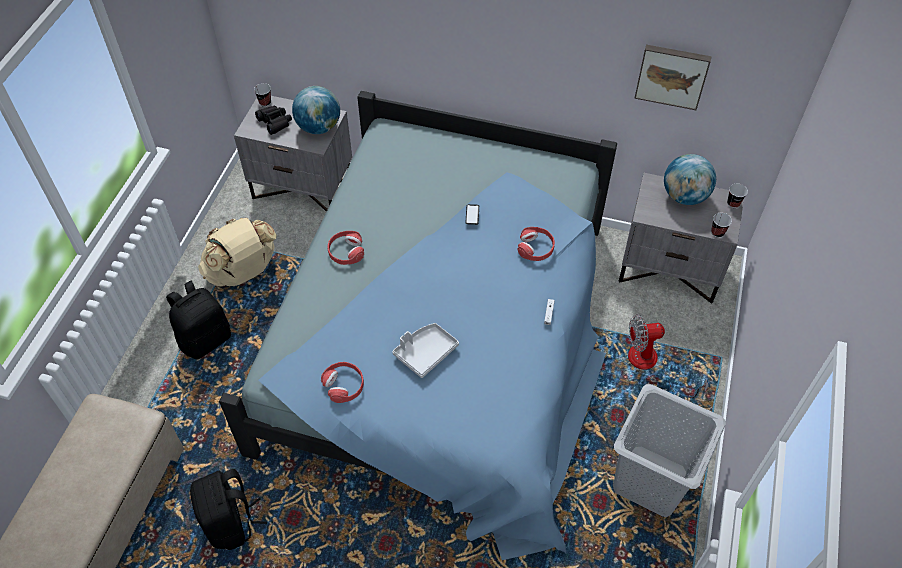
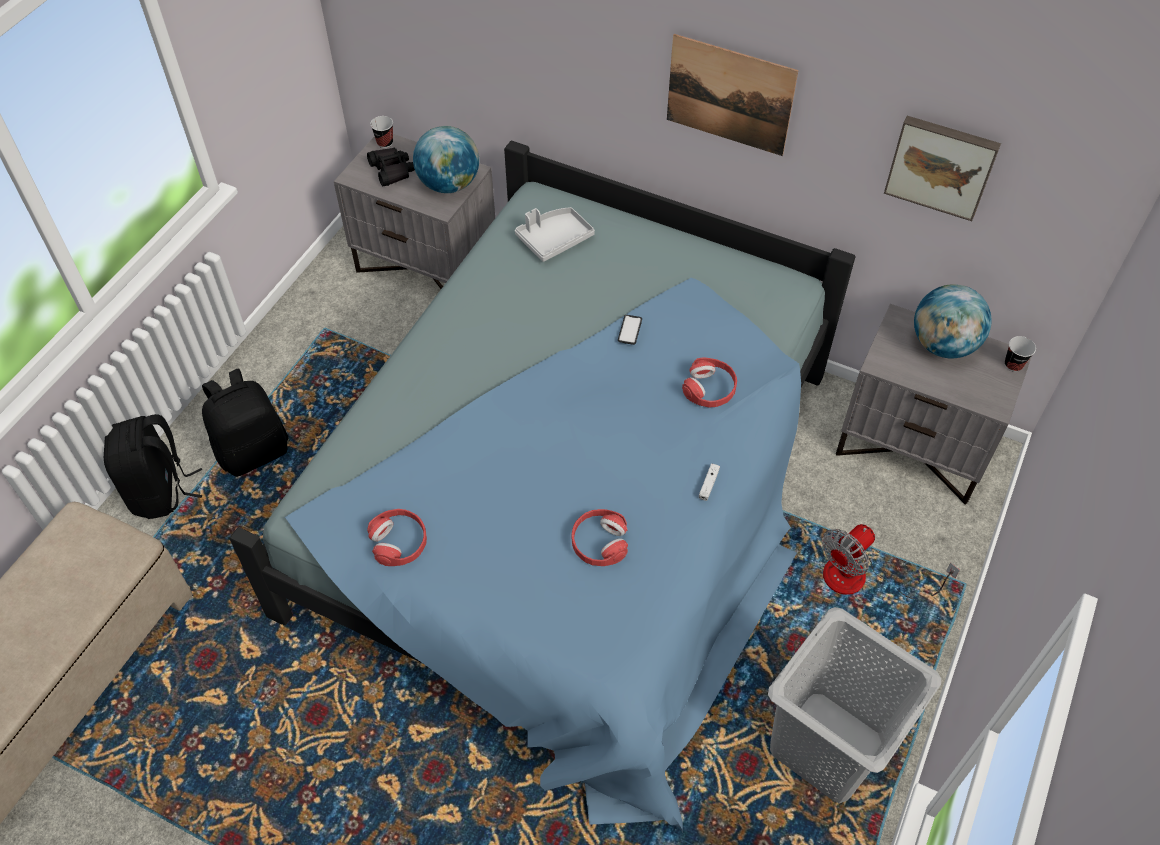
camera: 10 degrees right, 0 degrees up
(231, 523) = (232, 707): black backpack -> black backpack (161, 491)
(243, 272) = (322, 368): beige backpack -> none
(346, 252) = (445, 358): red headphones -> red headphones (599, 542)
(425, 352) = (522, 514): grey tray -> grey tray (554, 239)
(520, 43) = (729, 95): none -> picture
(651, 364) = (860, 579): fan -> fan turned 45 degrees counterclockwise
(717, 232) = (981, 403): cup -> none

